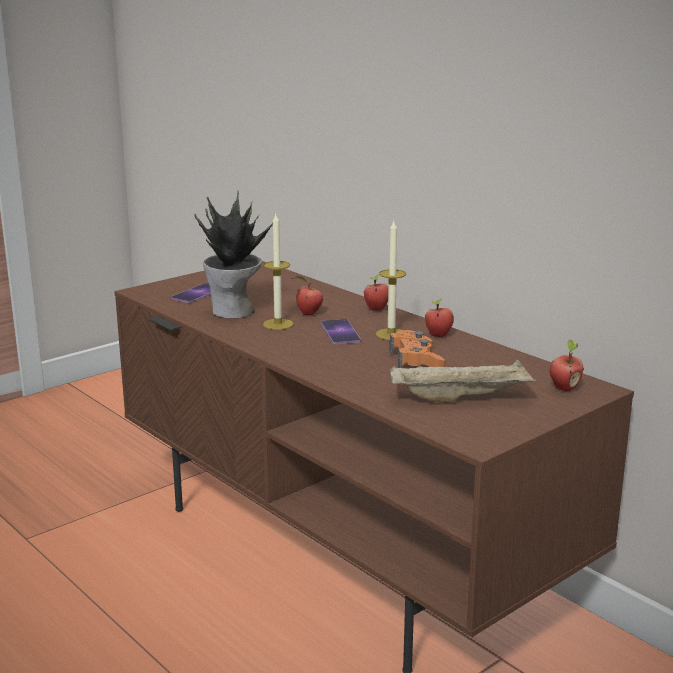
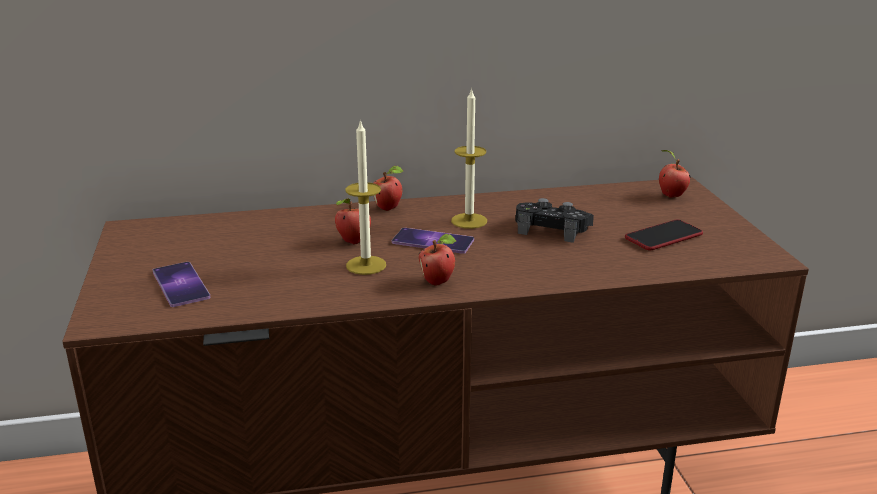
camera: 60 degrees left, 5 degrees up
(234, 312) = (287, 279): potted plant -> none
(416, 360) = (552, 229): orange game controller -> black game controller
(439, 336) = (498, 203): apple -> apple (438, 282)
(462, 398) = (663, 236): beige tray -> phone

